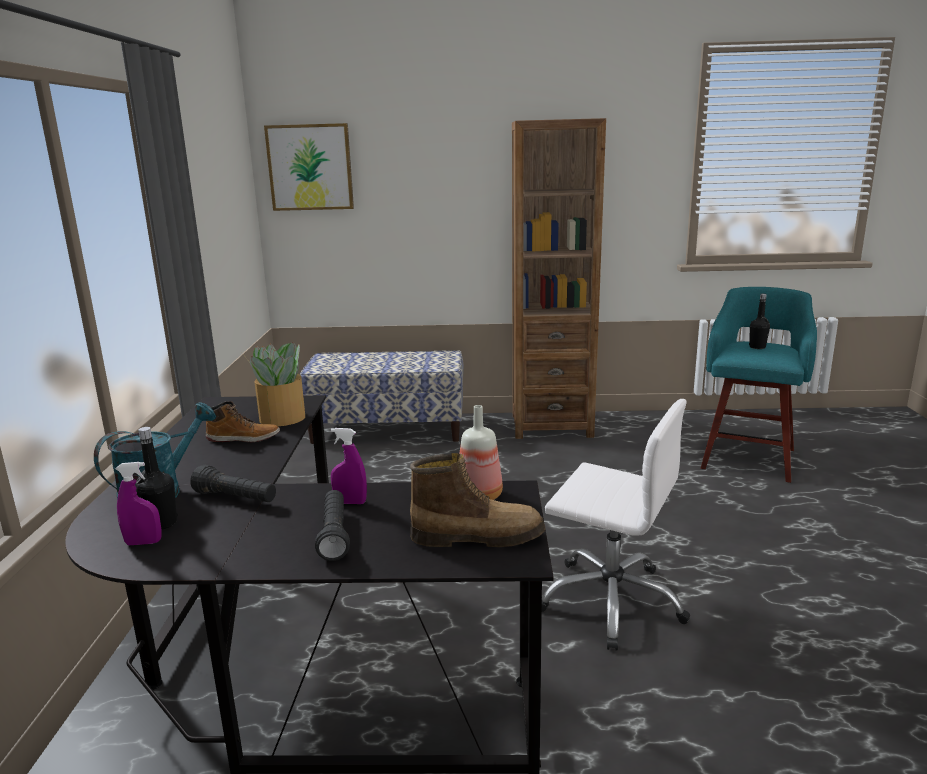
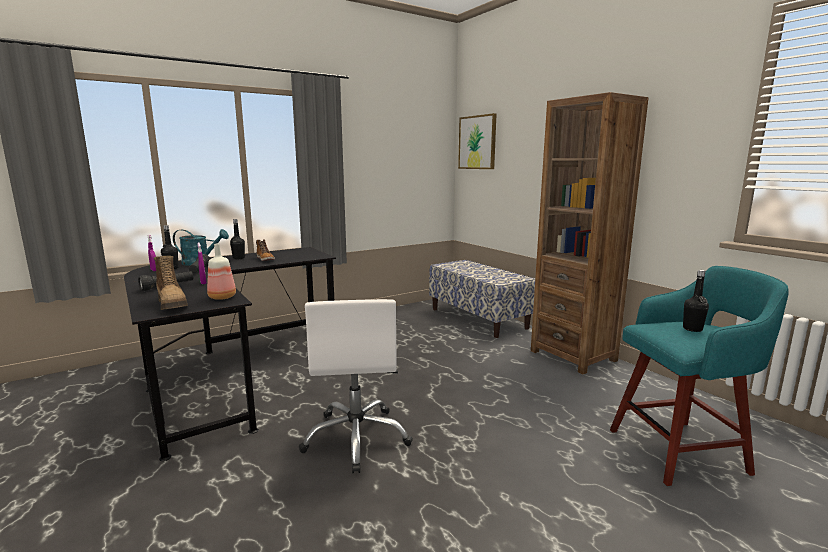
camera: 55 degrees right, 5 degrees down
(189, 457) = (238, 258): none -> black bottle
(281, 418) = (295, 258): potted plant -> none

